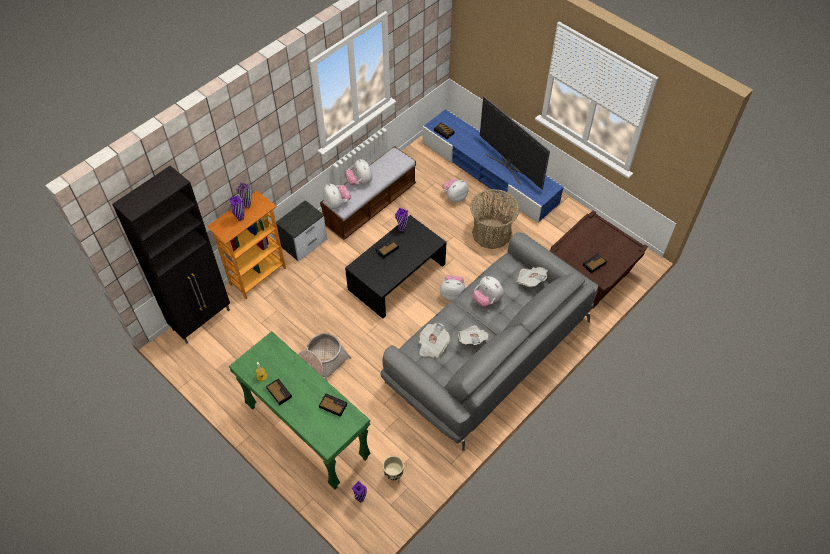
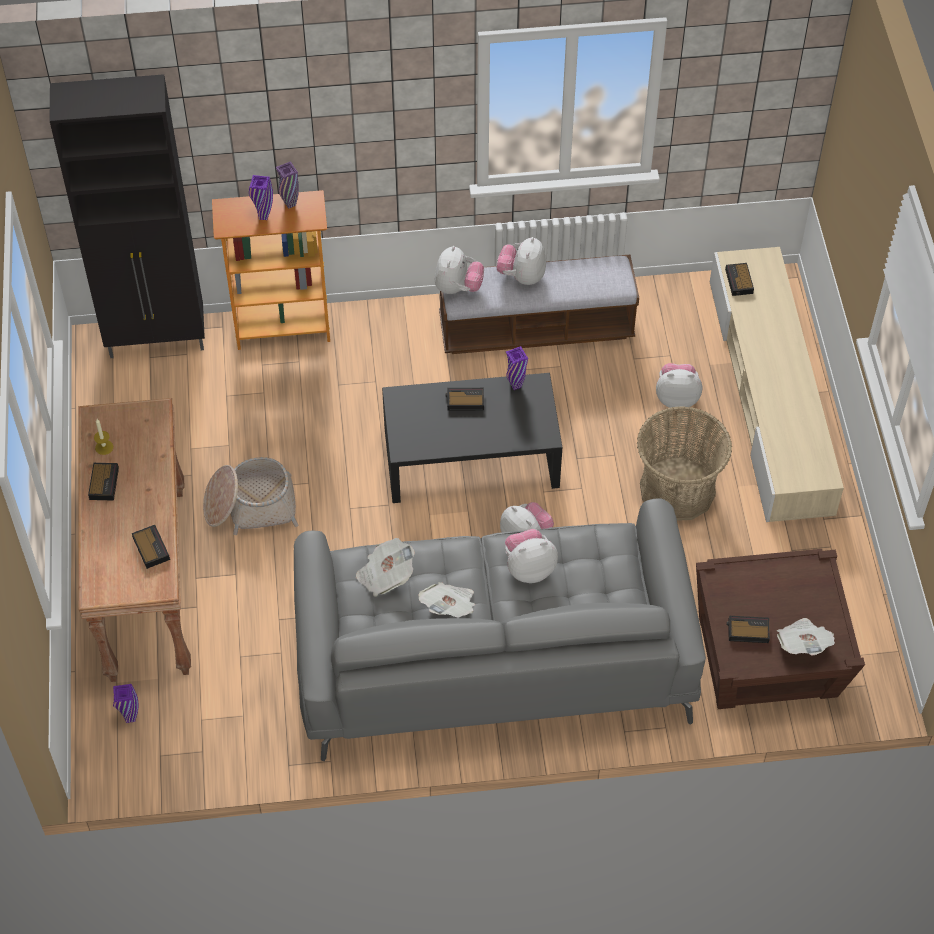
camera: 40 degrees right, 0 degrees up
(304, 243) = (389, 323): nightstand -> none
(307, 433) = (146, 583): green console table -> brown console table
(394, 476) = (199, 723): beige planter -> none
(487, 299) = (529, 568): plush toy -> plush toy turned 75 degrees clockwise
(489, 173) = (770, 396): blue tv stand -> beige tv stand
(509, 166) = (789, 399): television -> none
(530, 280) = (621, 585): newspaper -> newspaper (803, 644)

